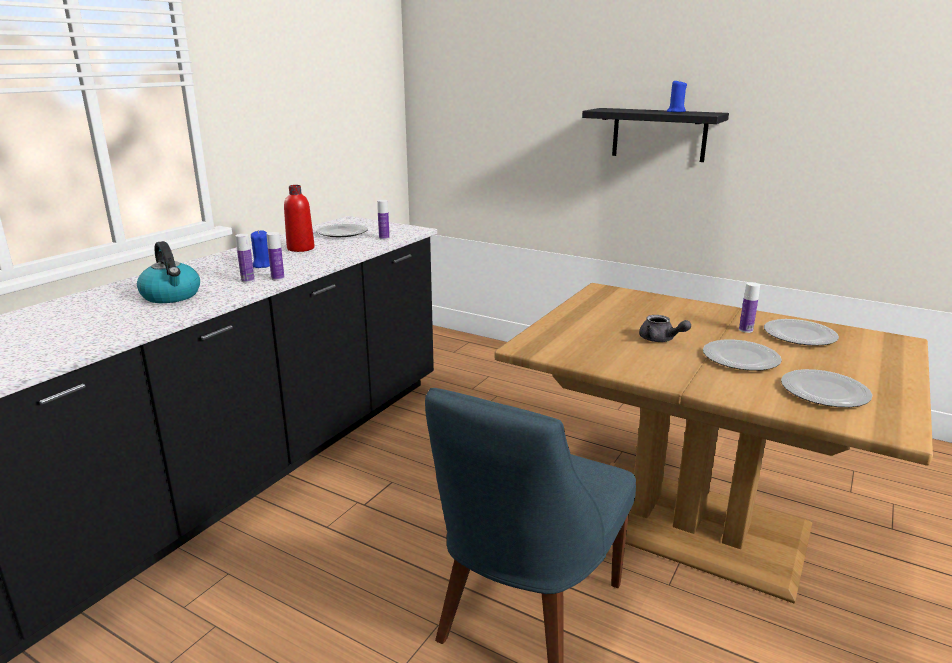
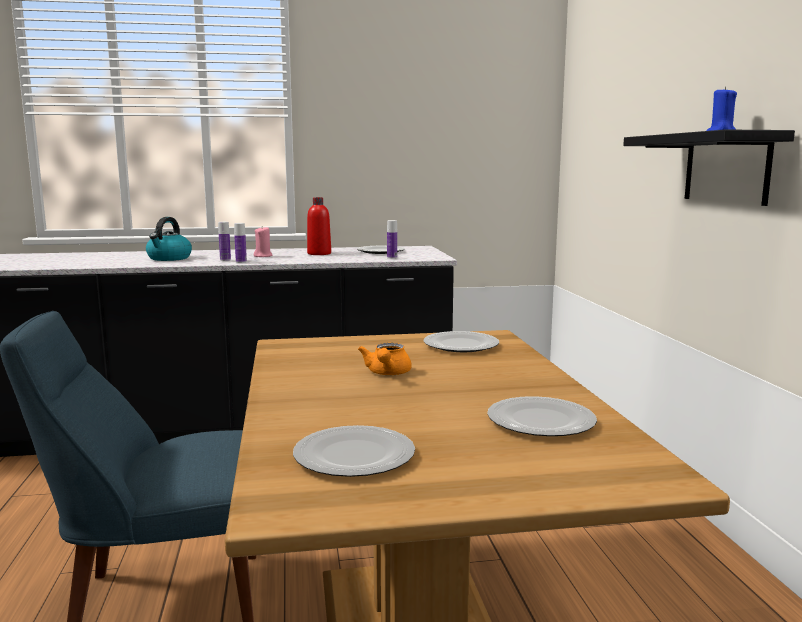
camera: 50 degrees right, 10 degrees down
(262, 265) = (263, 256): blue candle -> pink candle
(660, 340) = (387, 373): grey teapot -> orange teapot
(741, 359) = (394, 408): plate -> plate (460, 345)
(745, 330) = (499, 397): bottle -> none

